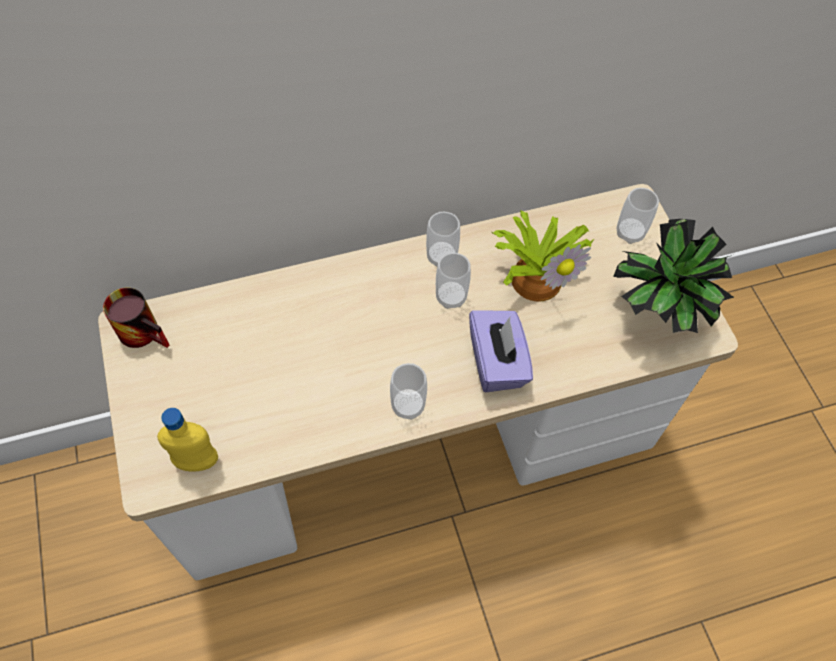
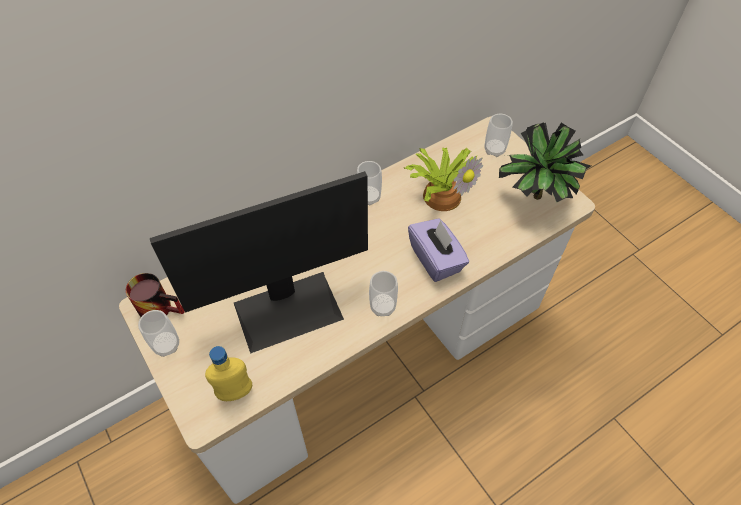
camera: 15 degrees left, 5 degrees down
(292, 376) = (288, 309): none -> monitor
(451, 297) = (386, 223): cup -> cup (166, 345)

